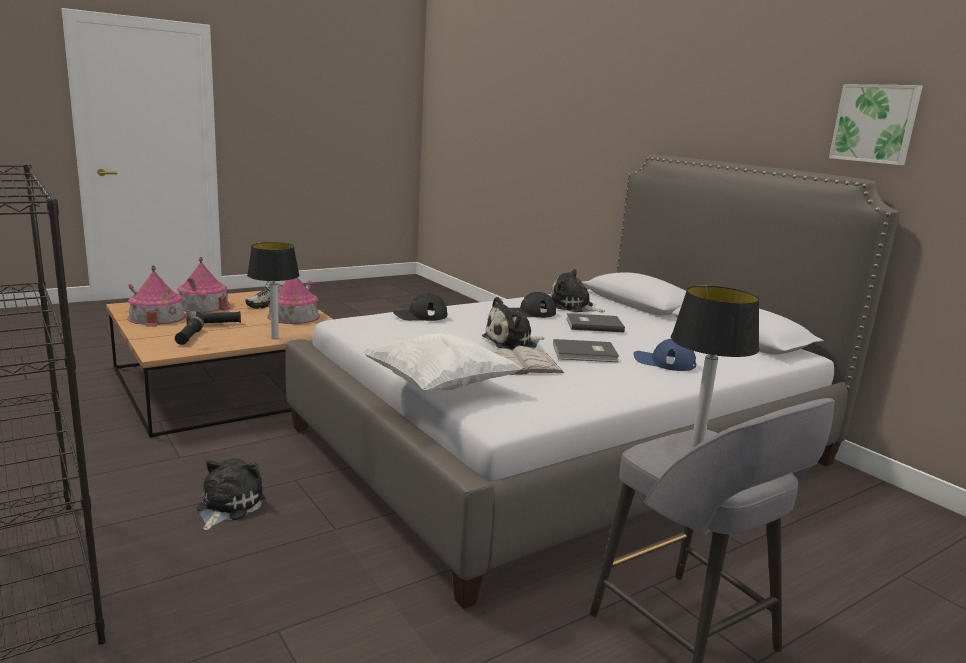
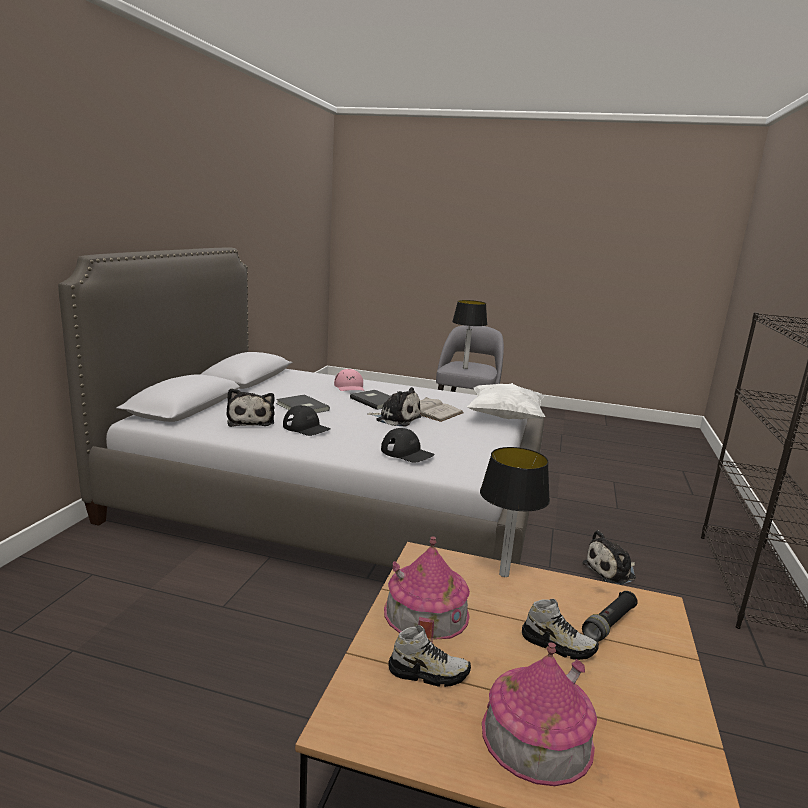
camera: 130 degrees left, 0 degrees up
(157, 317) = (643, 722): toy house -> none
(214, 324) = (557, 645): black flashlight -> shoe
(664, 362) = (349, 387): blue cap -> pink cap
(875, 124) = (216, 209): picture -> none

